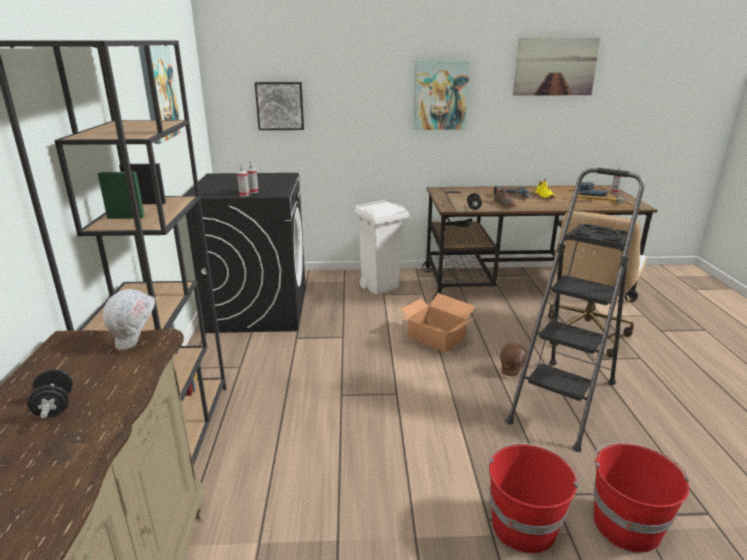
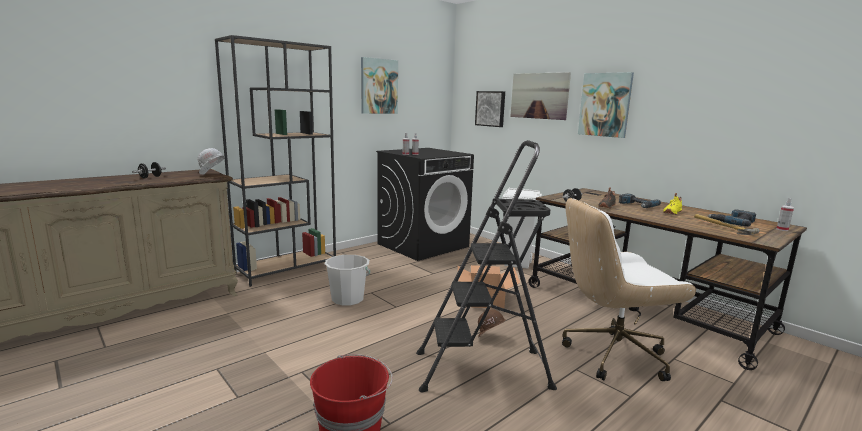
camera: 50 degrees right, 10 degrees down
(340, 418) = (348, 299): none -> white bucket
(523, 524) = (309, 386): red bucket -> none
(555, 66) = (729, 78): picture -> picture (539, 96)

